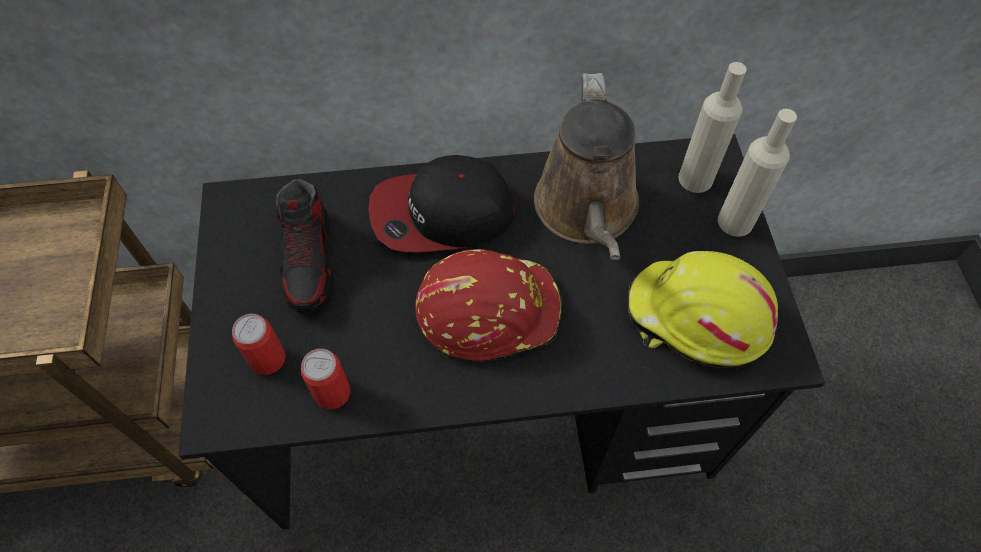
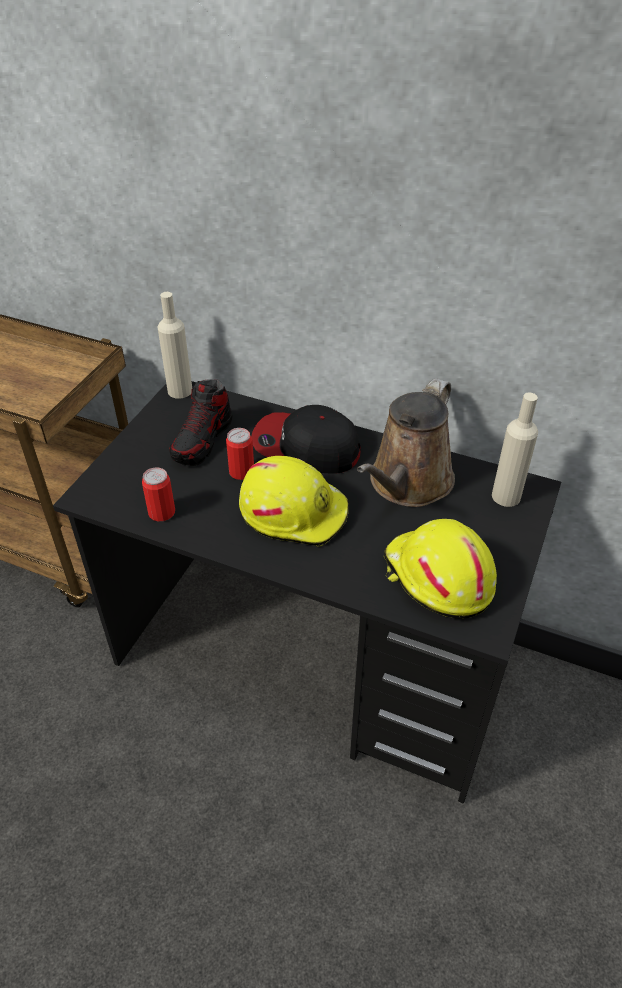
camera: 30 degrees right, 15 degrees down
(267, 359) = (138, 479): can -> can (241, 472)
(488, 310) = (294, 511): red hard hat -> yellow hard hat
(735, 221) = (516, 534): beige bottle -> beige bottle (180, 390)

